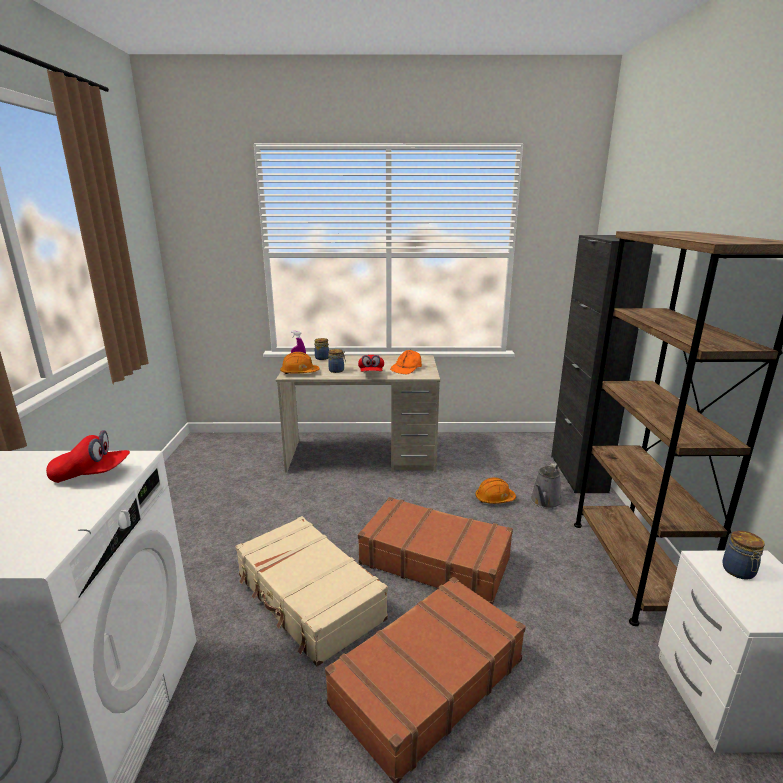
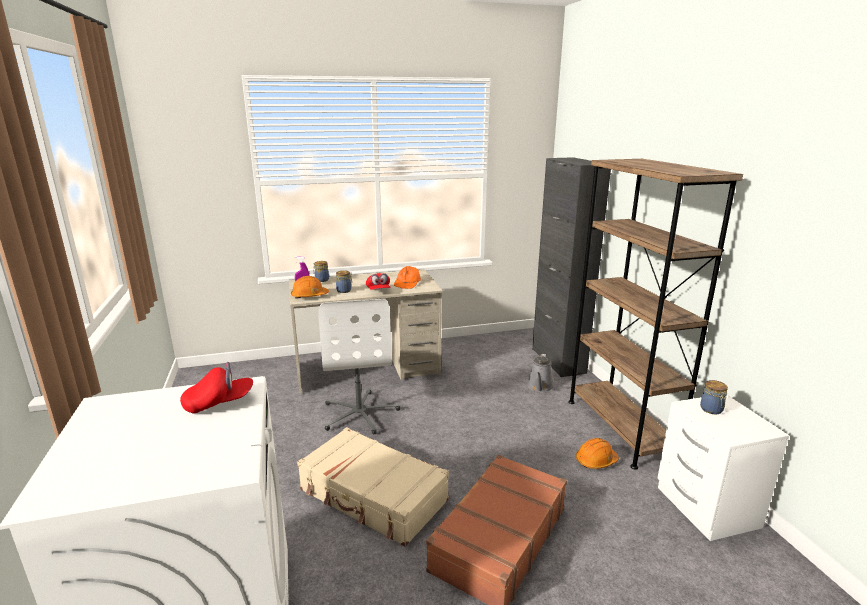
camera: 15 degrees left, 0 degrees up
(335, 502) = (360, 413): none -> white office chair
(434, 560) = (468, 447): brown suitcase -> none
(494, 499) = (498, 390): orange hard hat -> orange hard hat (596, 461)

